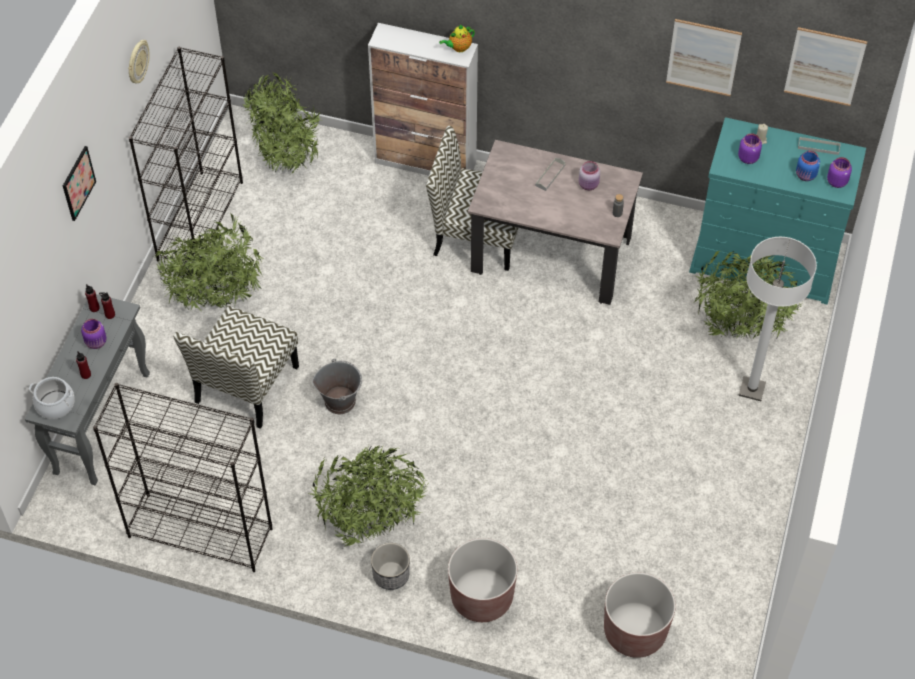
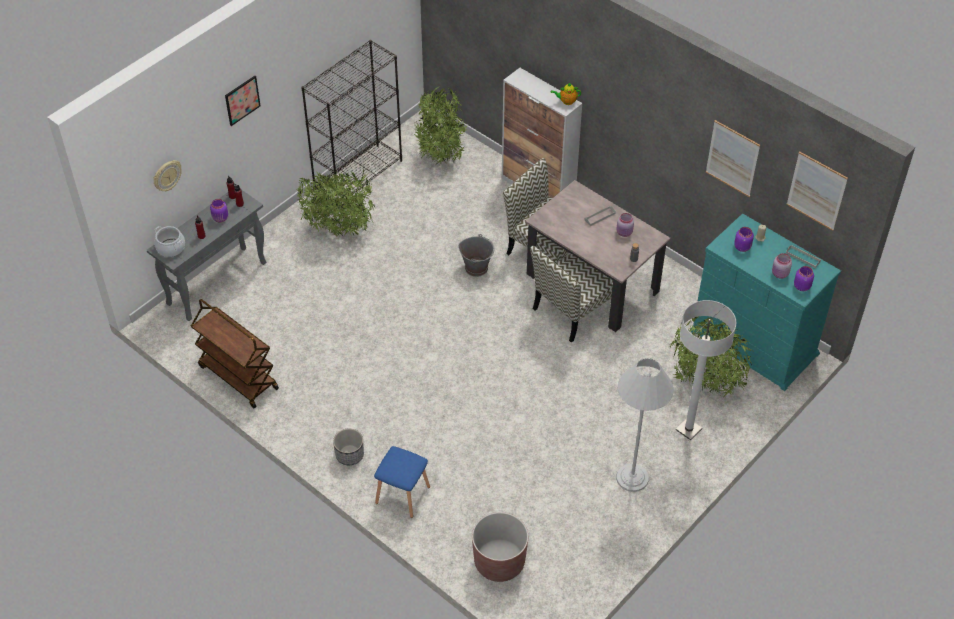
camera: 25 degrees right, 5 degrees down
(137, 62) = (324, 35): wall clock -> wall clock (167, 176)
(199, 533) = (237, 377): black bookcase -> brown cart
(246, 386) = (325, 294): chair -> chair (574, 310)
(340, 401) = (383, 327): grey bucket -> grey bucket (476, 267)
(370, 524) = (355, 416): potted plant -> none
(481, 597) = (403, 494): brown planter -> blue stool
(723, 471) = (632, 478): none -> white floor lamp
(805, 176) = (779, 274): blue jar -> pink jar

